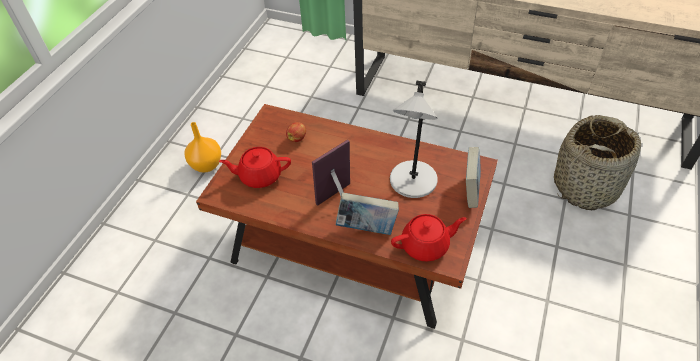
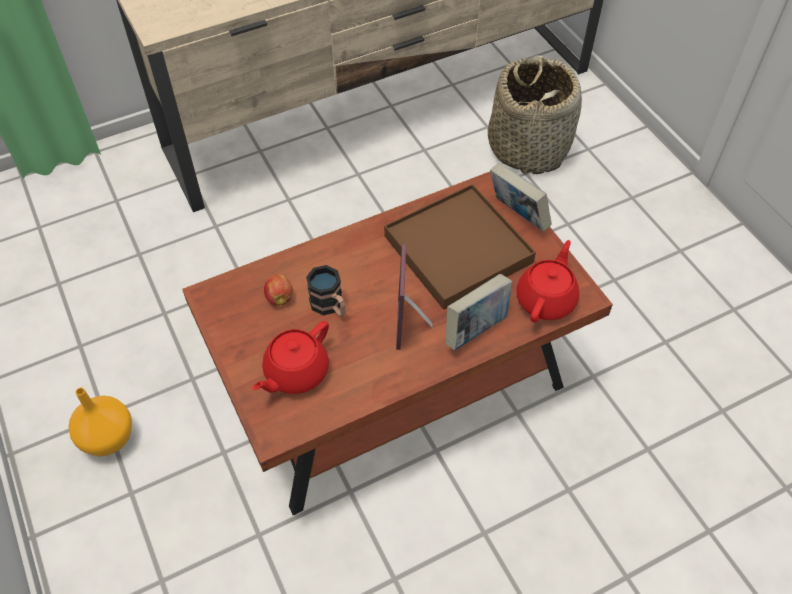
camera: 50 degrees left, 5 degrees up
(313, 160) = (330, 306): none -> mug
(413, 182) = (458, 249): grey table lamp -> brown tray

